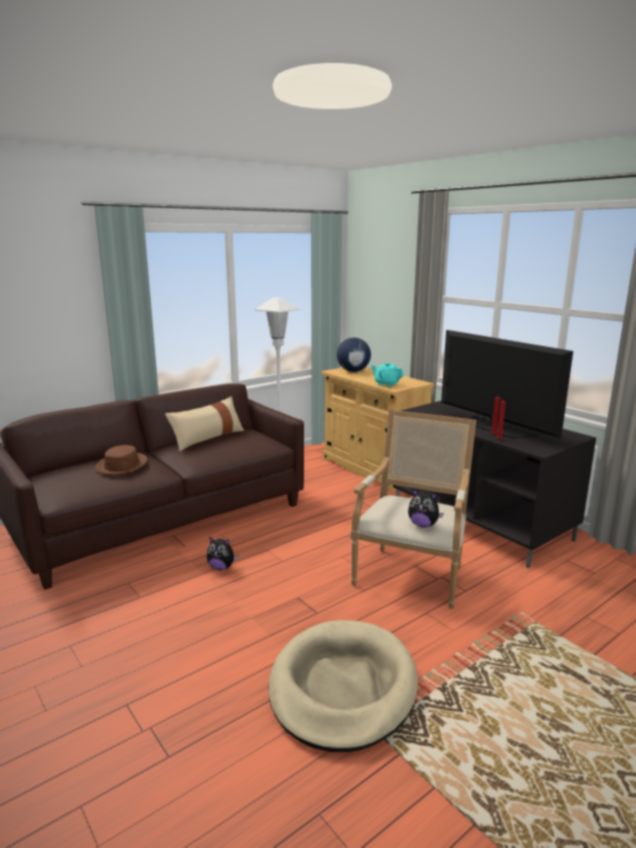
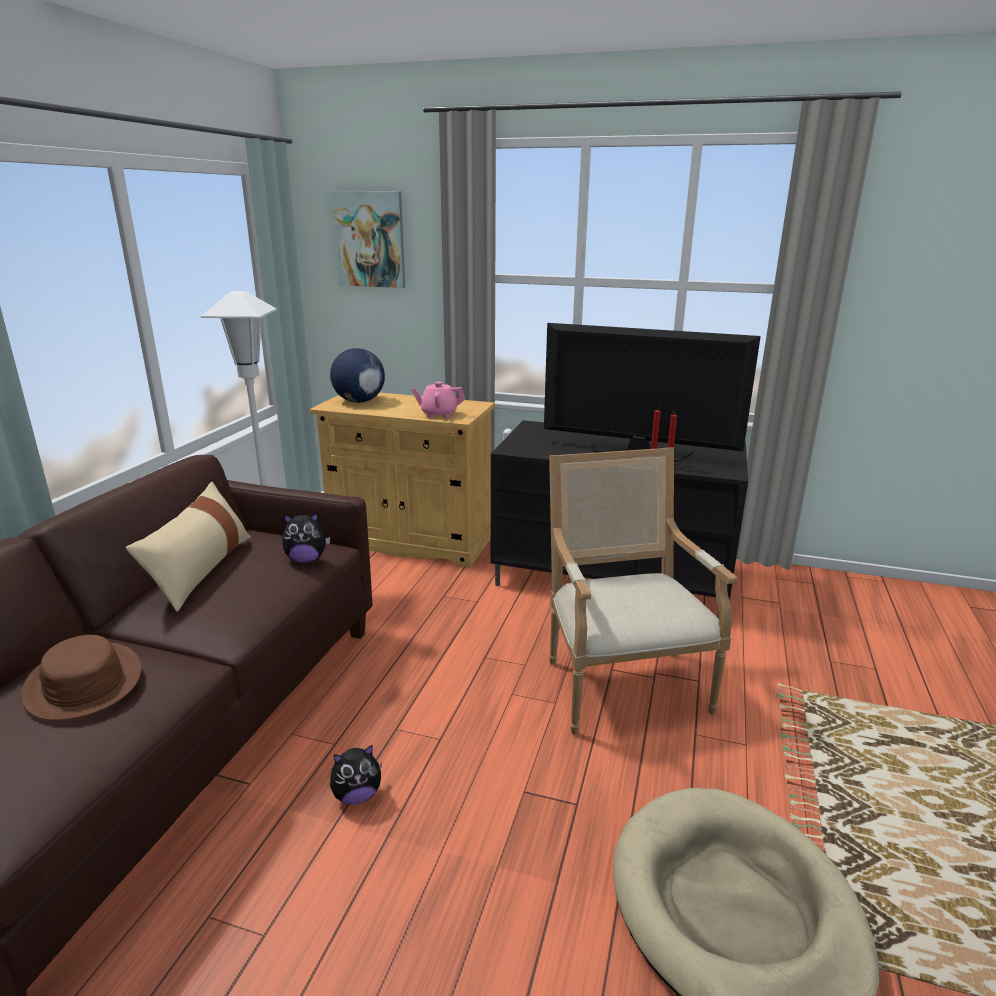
camera: 35 degrees left, 5 degrees up
(383, 271) = (370, 239): none -> picture
(386, 384) = (438, 414): turquoise teapot -> pink teapot
(423, 525) = (669, 615): plush toy -> plush toy (306, 560)

